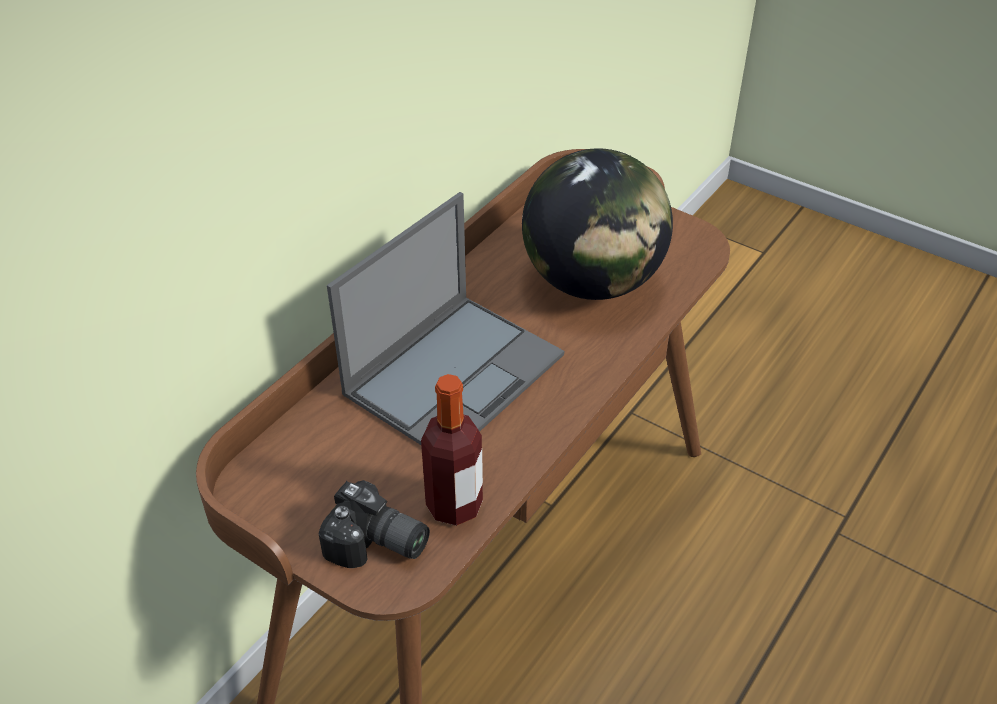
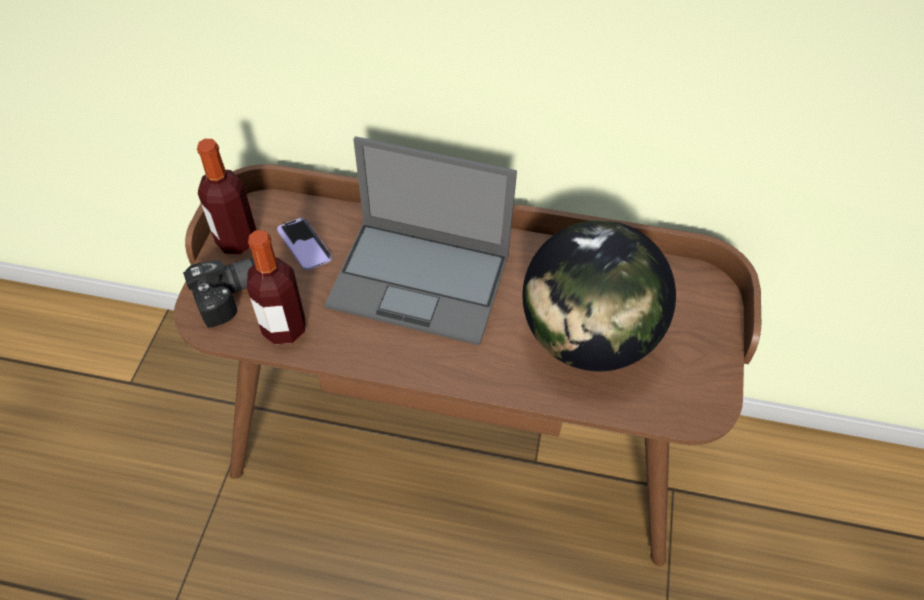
camera: 65 degrees right, 10 degrees up
(288, 520) = (237, 240): none -> bottle
(340, 457) = (304, 245): none -> phone
(377, 546) = (231, 297): camera -> camera turned 120 degrees counterclockwise

